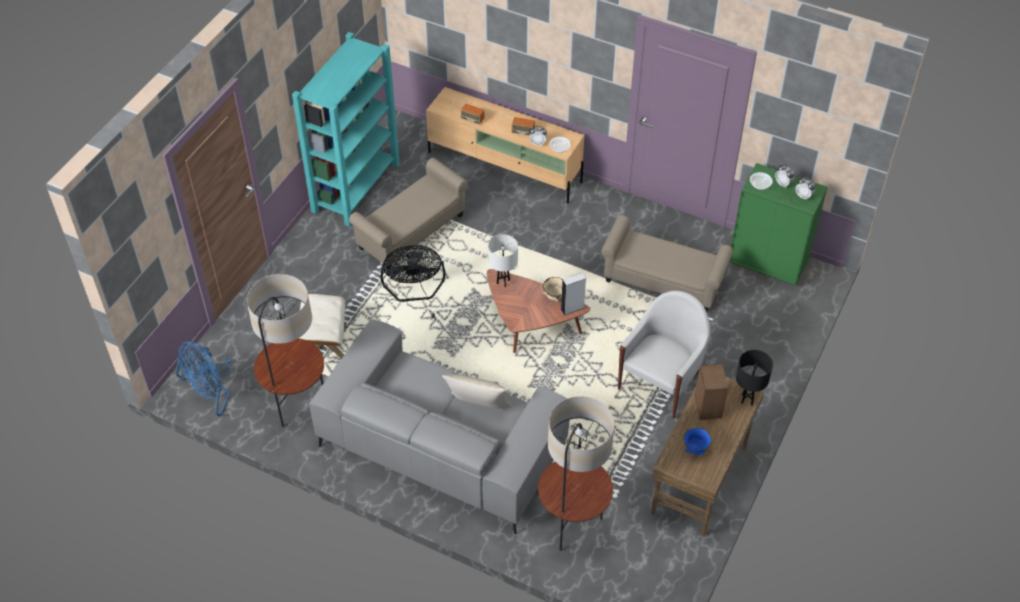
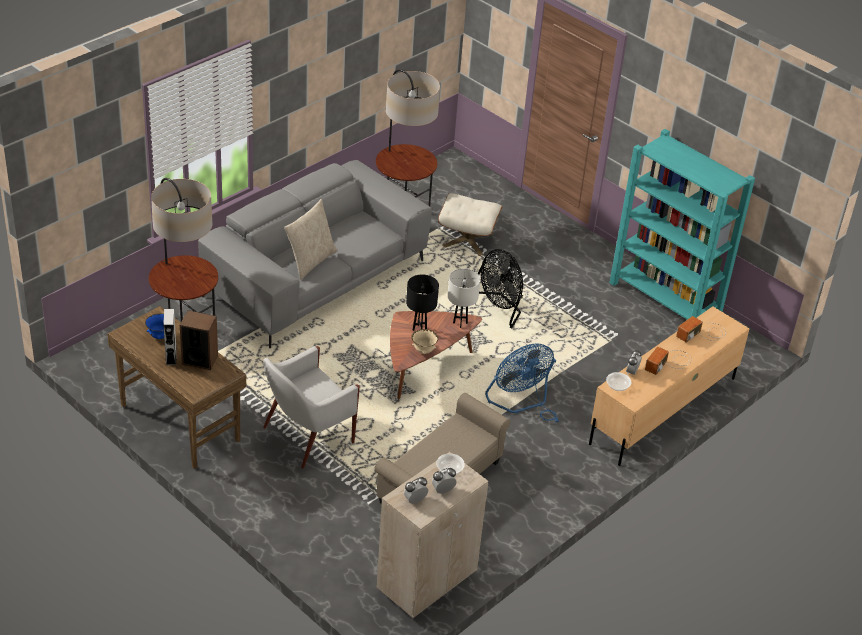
camera: 105 degrees right, 10 degrees down
(210, 388) = (446, 174): blue fan -> blue fan (526, 402)
(411, 232) = (587, 320): beige ottoman -> none
(417, 293) = (502, 305): black fan -> black fan turned 135 degrees clockwise
(572, 308) = (402, 358): grey speaker -> grey speaker (171, 356)
(661, 383) = (306, 436): white armchair -> white armchair turned 90 degrees clockwise
(747, 400) = (190, 388): black table lamp -> black table lamp (419, 329)
(769, 264) = (426, 584): green cabinet -> beige cabinet

